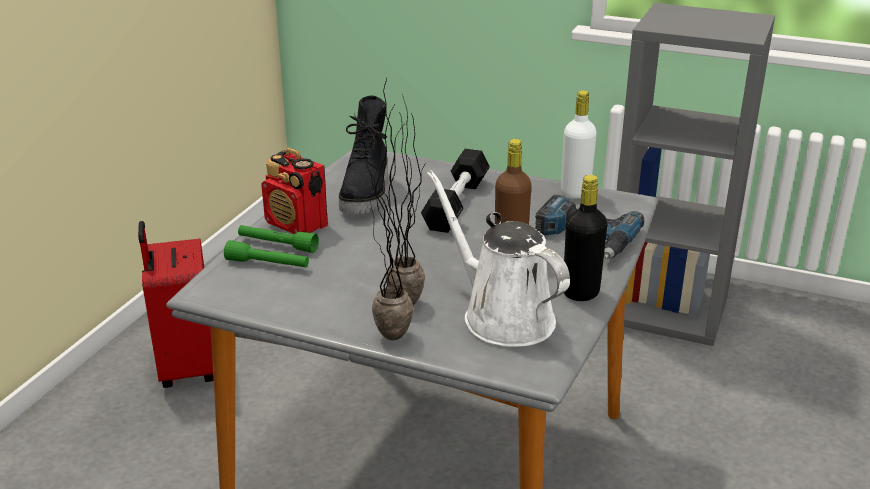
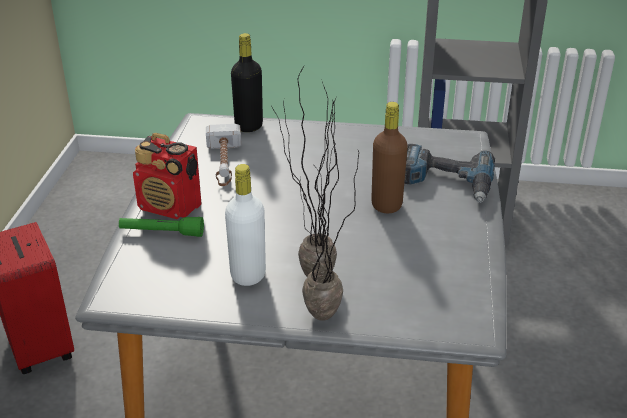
camera: 15 degrees left, 5 degrees up
(268, 264) = (162, 256): green flashlight -> none
(367, 194) = (224, 164): black boot -> hammer
(456, 204) = (313, 163): black dumbbell -> none
(502, 316) = (412, 276): white watering can -> none
(575, 193) = (415, 136): white bottle -> white bottle (248, 275)
(580, 293) = (470, 240): black bottle -> black bottle (249, 126)

